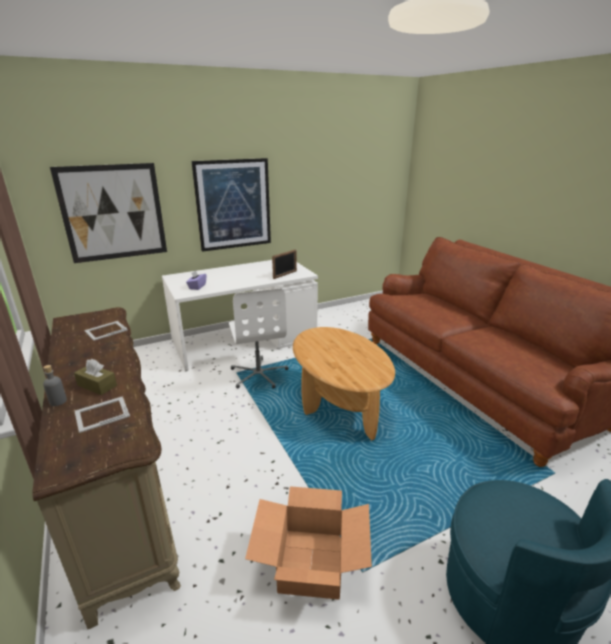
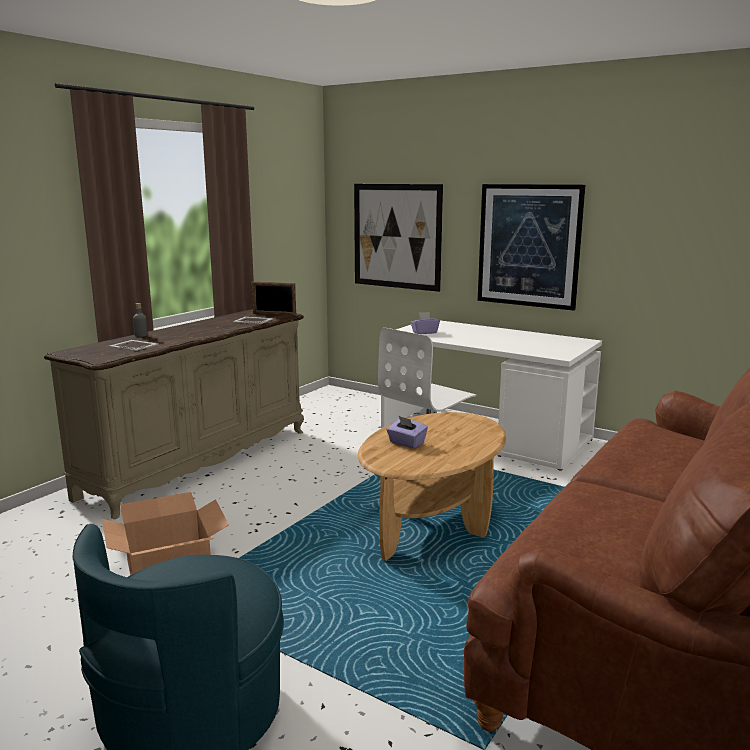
camera: 60 degrees right, 10 degrees down
(97, 385) = (168, 337): brown tissue box -> none
(285, 275) = (534, 349): picture frame -> picture frame (274, 314)
(339, 364) = (406, 443): none -> purple tissue box

